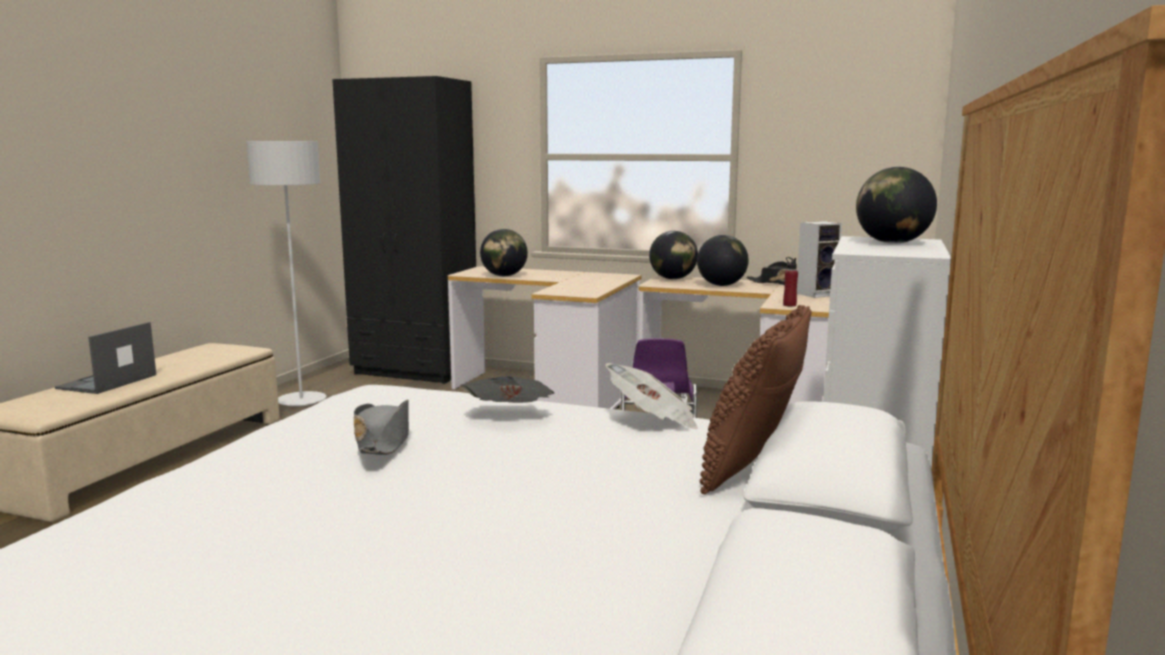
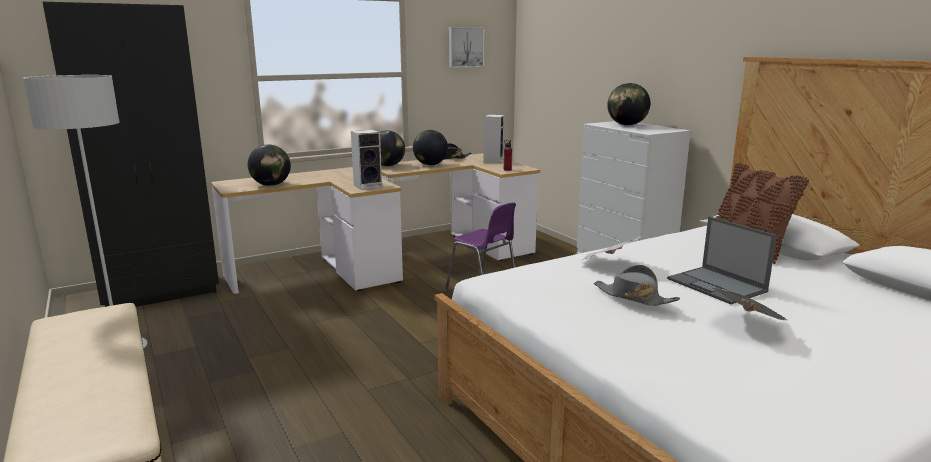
camera: 50 degrees left, 5 degrees up
(106, 382) = (76, 388): laptop -> laptop (717, 285)
(572, 291) = (368, 186): none -> speaker
(653, 420) = (654, 244): newspaper -> newspaper (748, 324)
(841, 119) = (465, 47): none -> picture

